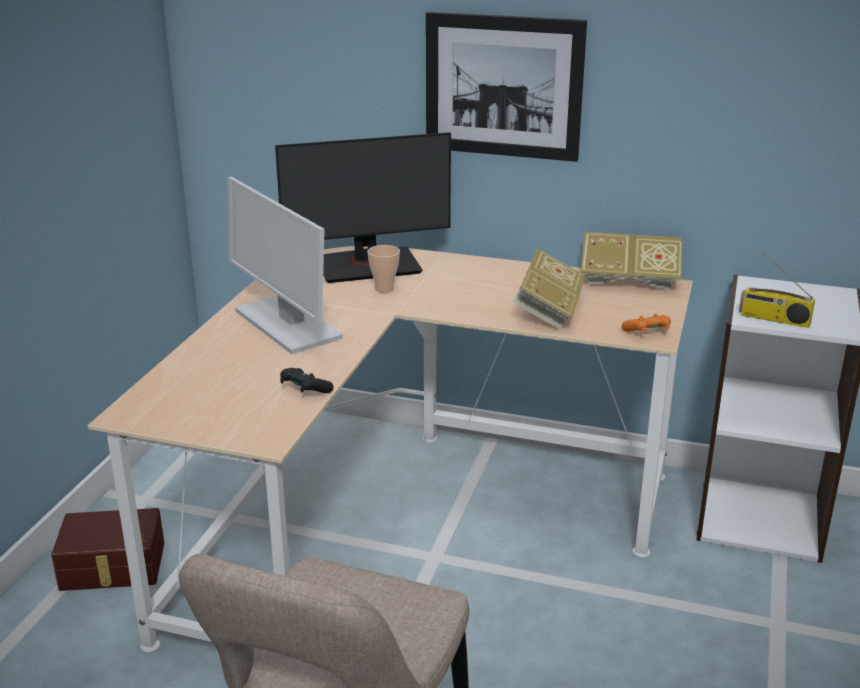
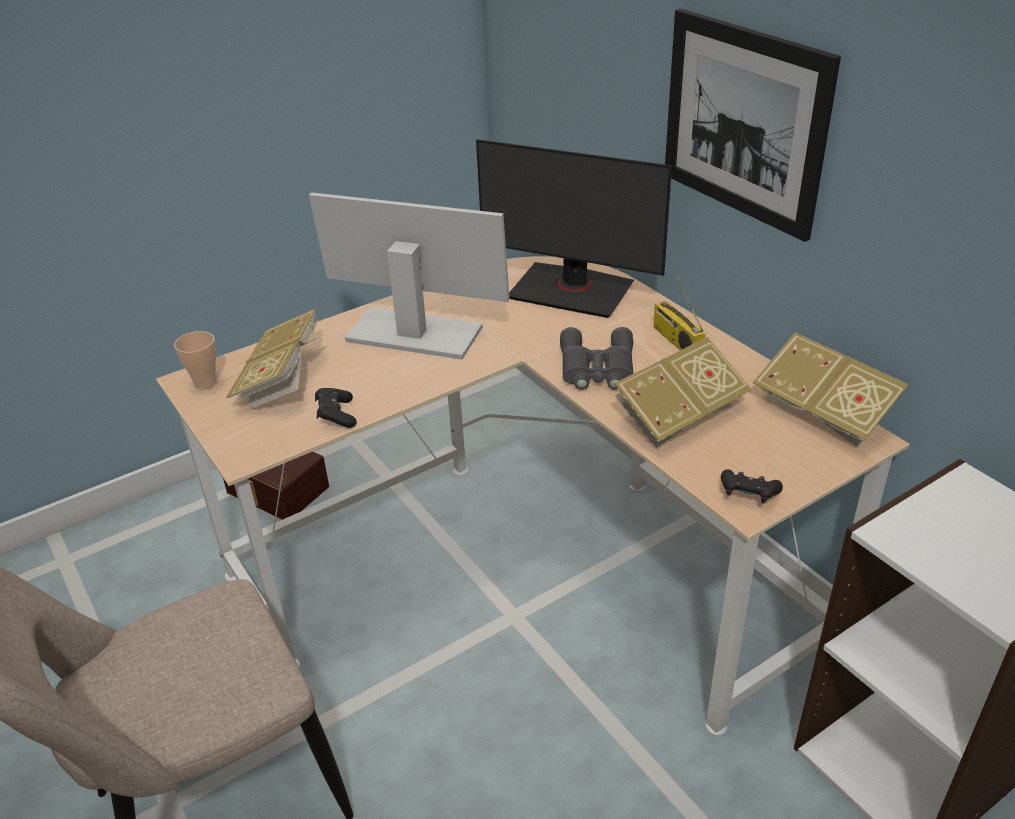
camera: 40 degrees right, 10 degrees up
(220, 386) = (283, 381): none -> book
(286, 324) = (416, 334): monitor -> monitor turned 105 degrees clockwise
(384, 289) = (550, 325): cup -> cup (205, 383)
(456, 302) = (596, 368): none -> grey binoculars
(647, 333) = (748, 495): orange game controller -> black game controller
(773, 319) = (920, 550): radio -> radio (675, 341)

